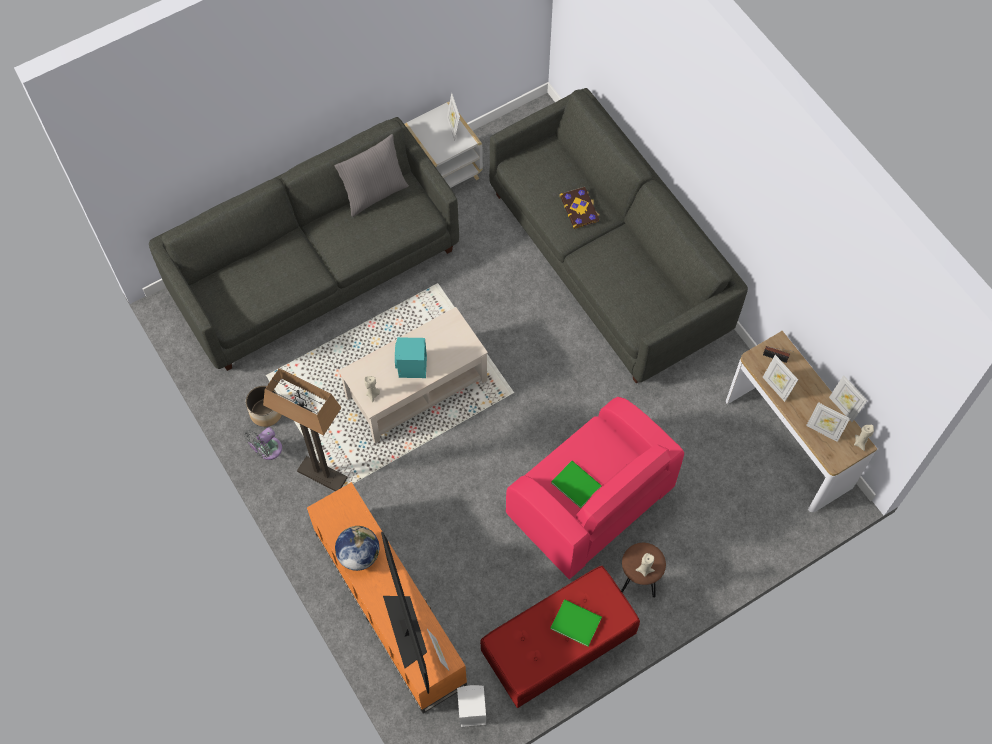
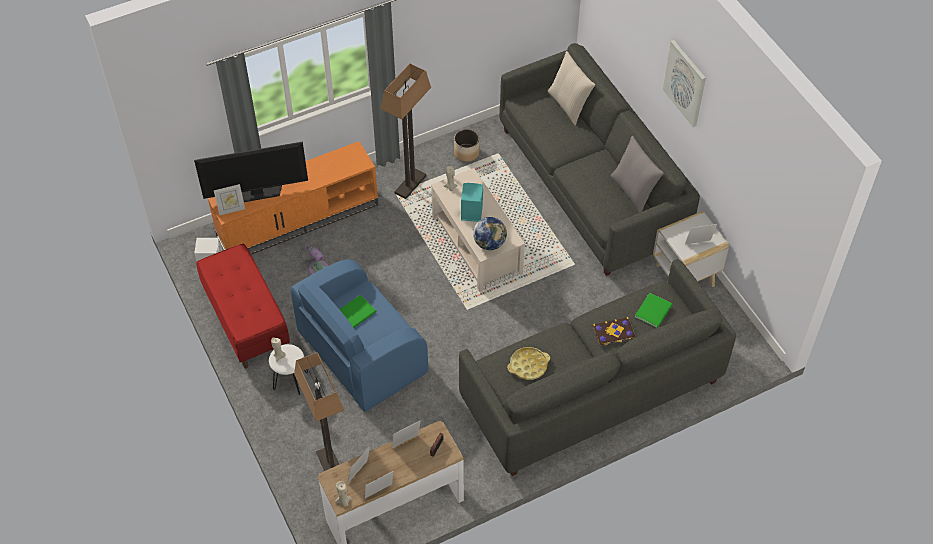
camera: 95 degrees right, 10 degrees down
(235, 264) = (569, 105): none -> beige pillow
(267, 450) = (435, 153): grey fan -> grey fan (317, 267)
(321, 66) = (685, 83): none -> picture
(358, 555) = (317, 168): globe -> globe (489, 243)
(575, 621) = (243, 300): green book -> green book (654, 310)
(590, 503) = (361, 353): pink armchair -> blue armchair
(635, 288) = (528, 365): none -> yellow tray
(638, 578) = (290, 380): brown stool -> white stool
(747, 516) = (330, 467): none -> floor lamp

